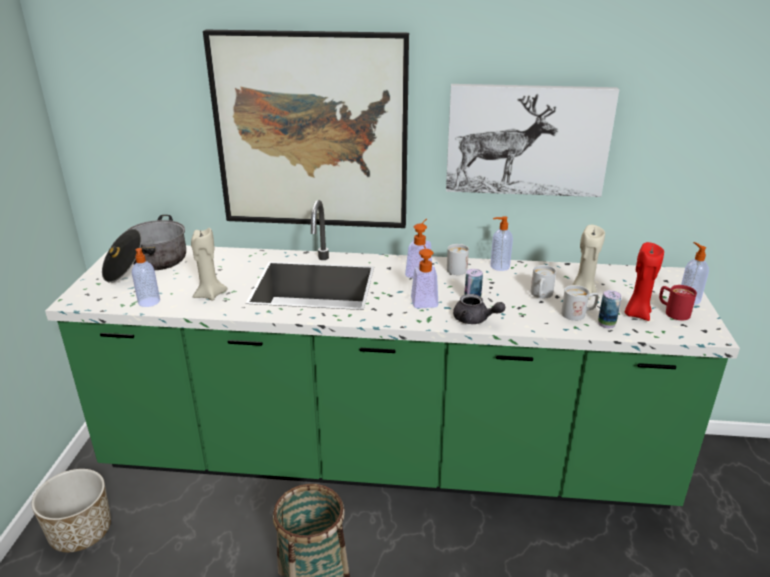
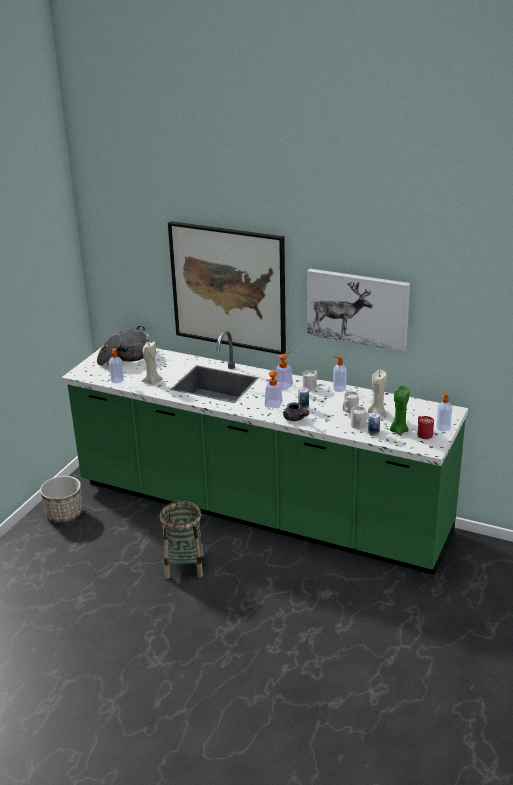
camera: 20 degrees right, 0 degrees up
(637, 314) = (398, 431): red candle -> green candle

